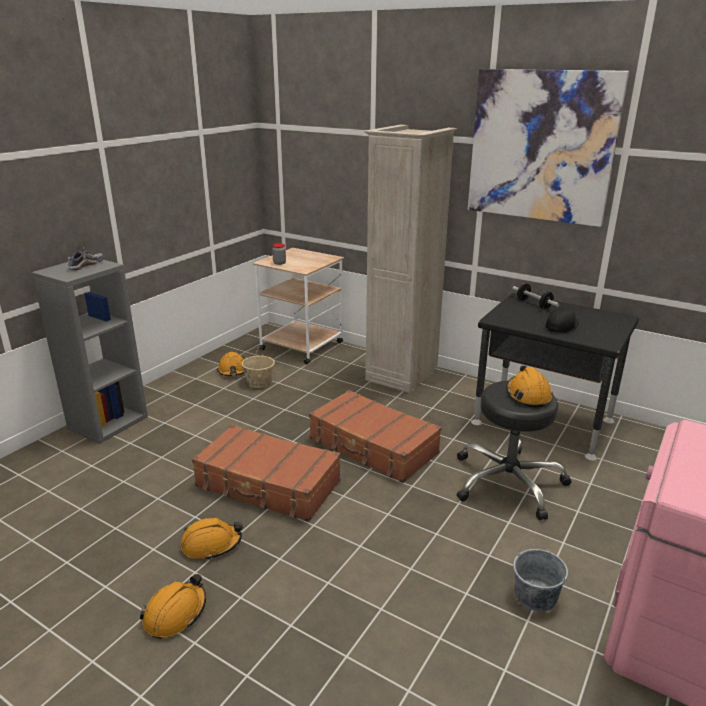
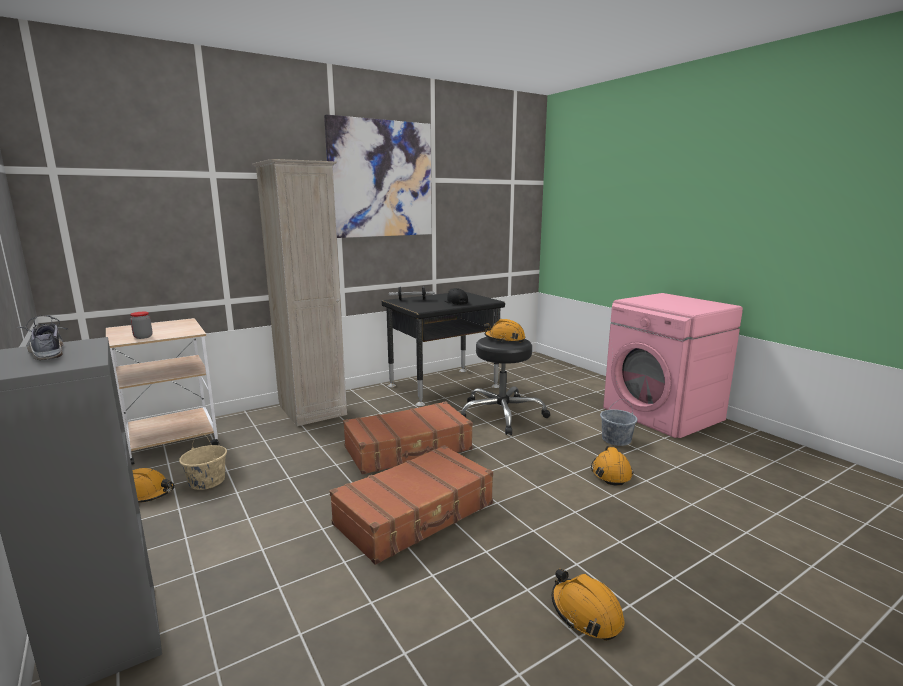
camera: 65 degrees left, 10 degrees down
(211, 544) = (489, 570): orange hard hat -> orange hard hat (611, 473)

